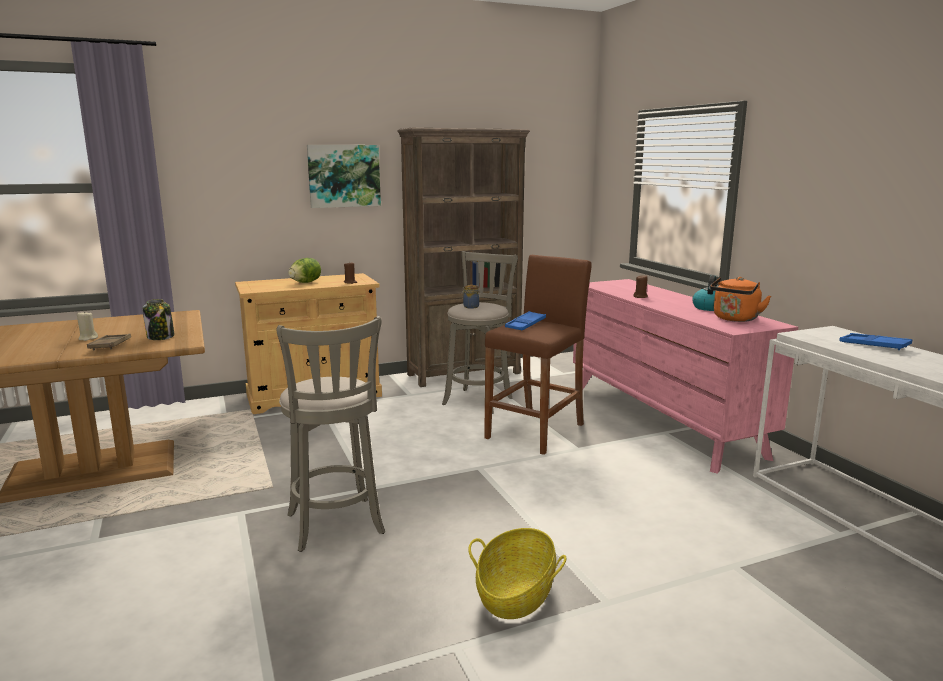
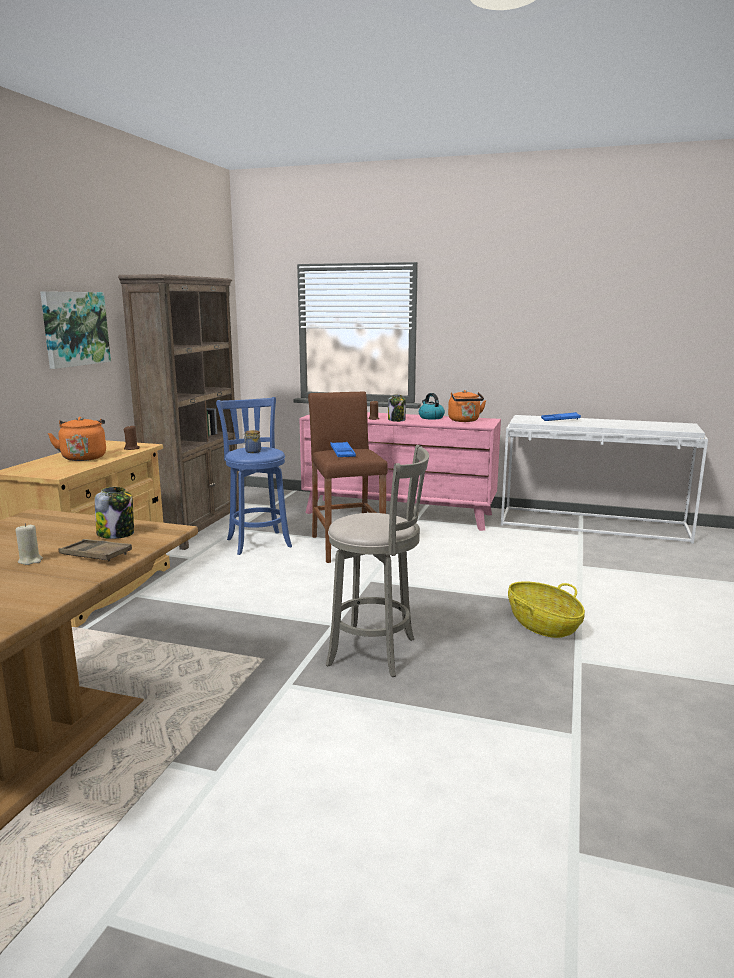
camera: 50 degrees left, 0 degrees up
(305, 282) = (84, 457): lettuce -> orange kettle
(479, 400) = (258, 542): grey stool -> blue stool
(659, 303) = (397, 420): none -> jar

